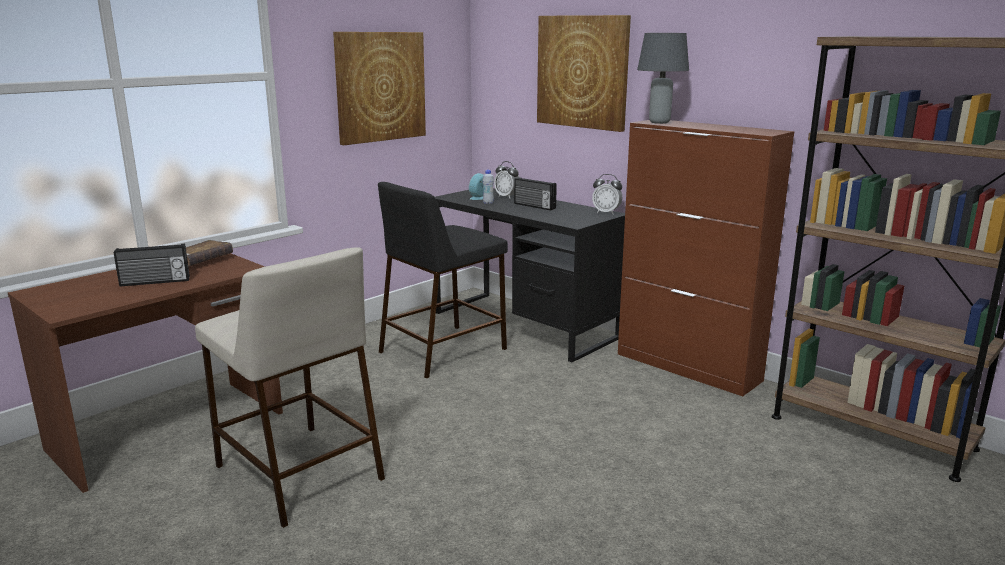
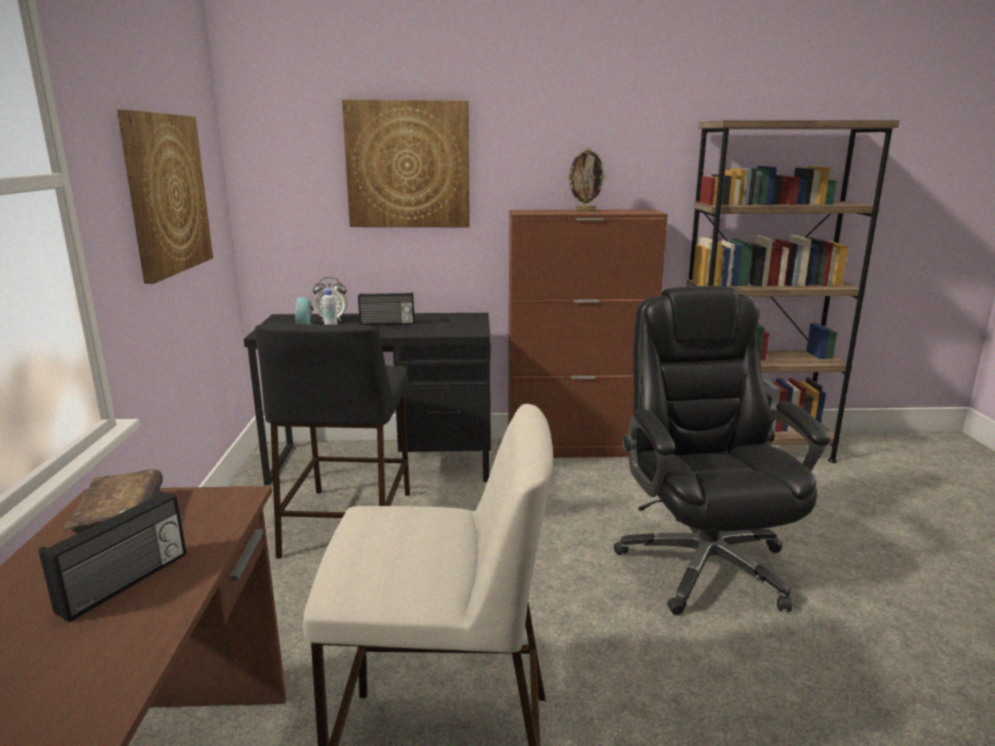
camera: 45 degrees left, 0 degrees up
(606, 212) = (468, 315): alarm clock -> none
(626, 477) = (703, 563): none -> black office chair
(660, 122) = (536, 212): grey table lamp -> none
(711, 125) = (585, 210): none -> picture frame

